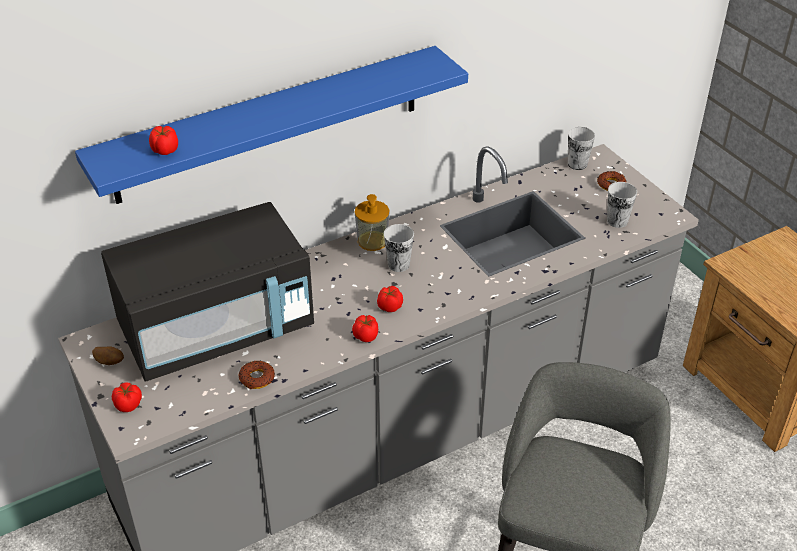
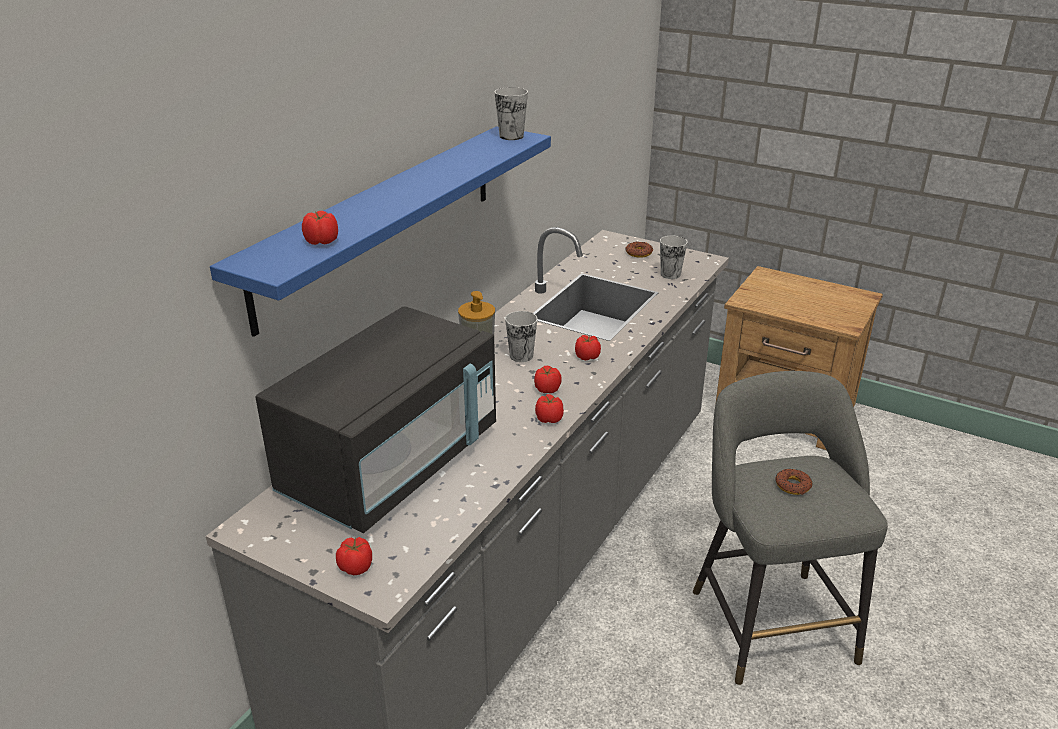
camera: 30 degrees left, 10 degrees down
(110, 362) = (295, 536): potato -> none
(257, 378) = (477, 490): donut -> donut (793, 485)
(452, 286) = (587, 356): none -> tomato
(577, 164) = (597, 247): cup -> cup (511, 136)

